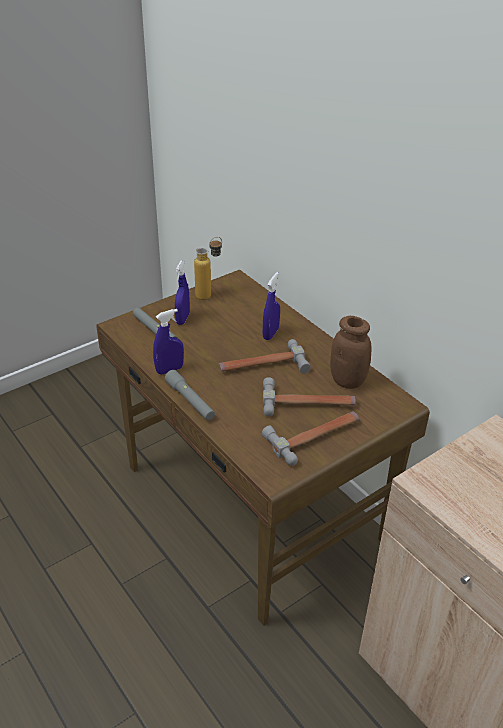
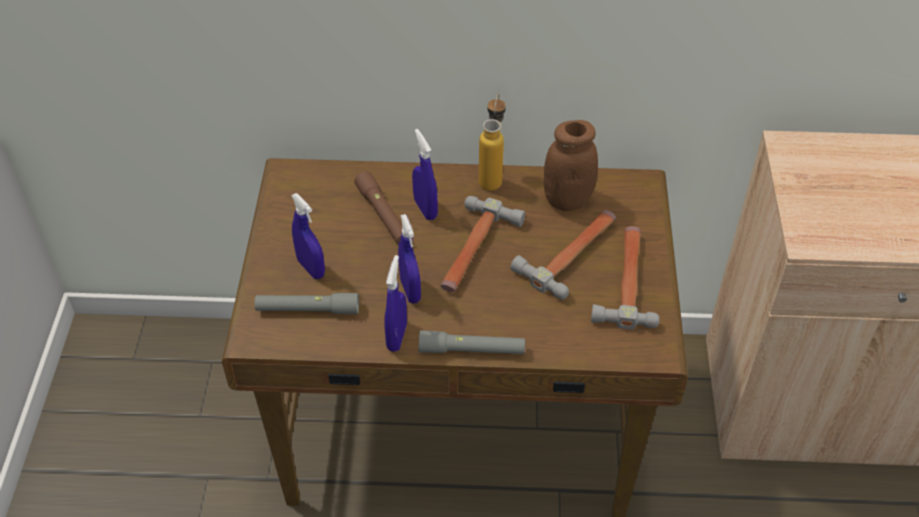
camera: 50 degrees left, 10 degrees up
(206, 358) = (410, 290): none -> blue spray bottle
(209, 294) = (289, 215): bottle -> bottle (492, 176)
(247, 322) = (383, 215): none -> brown flashlight

